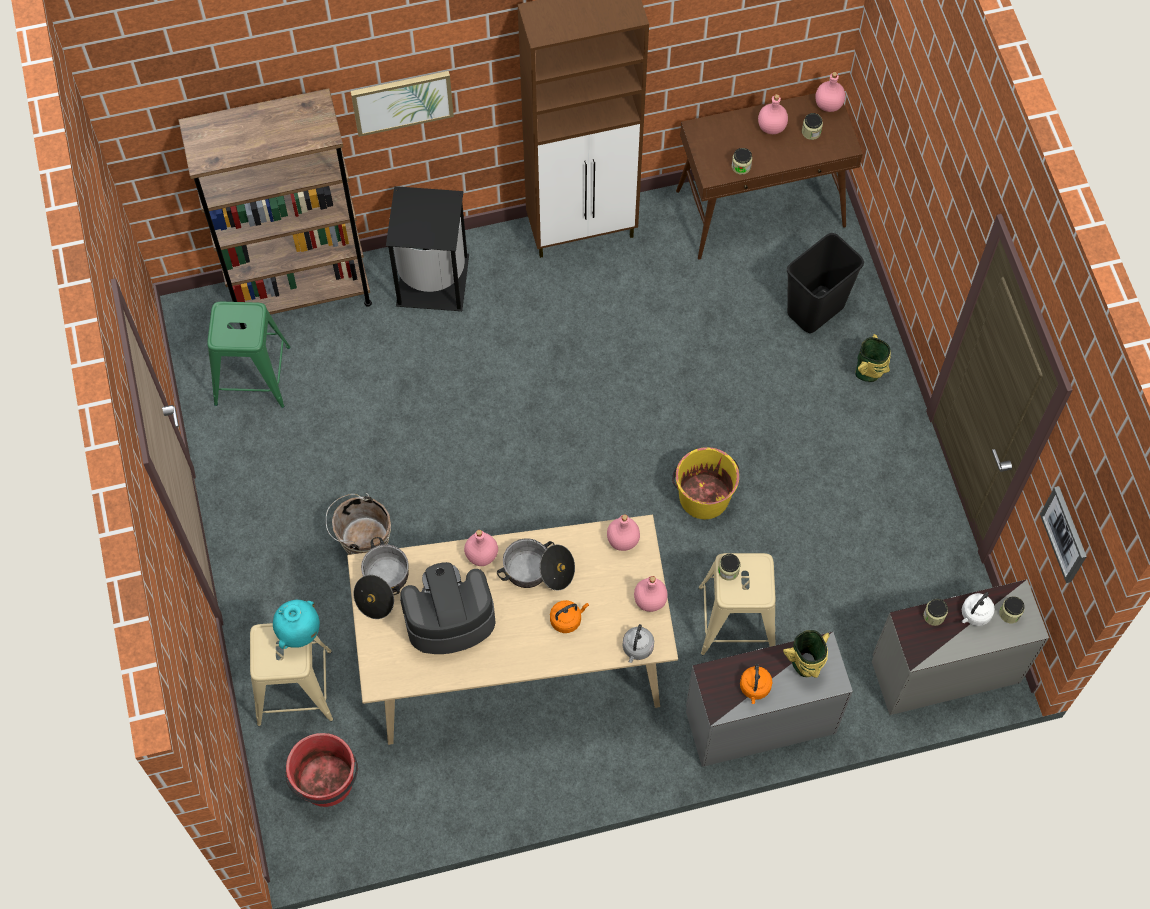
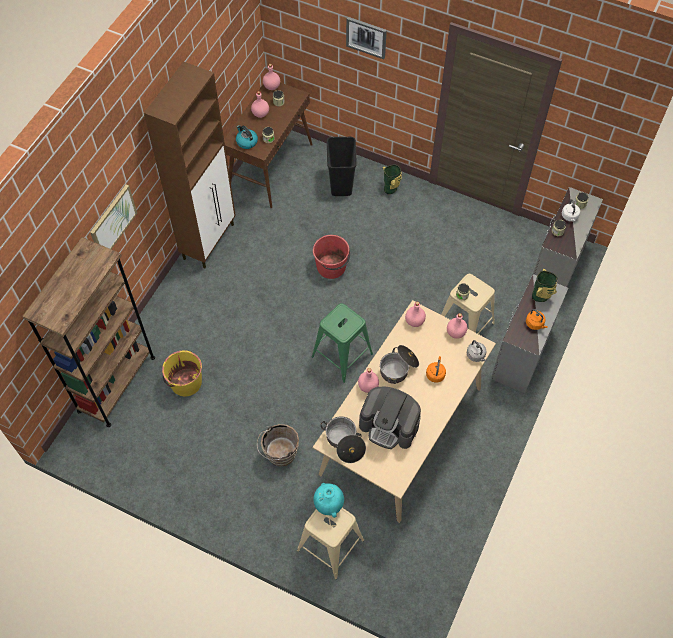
camera: 50 degrees left, 5 degrees down
(252, 376) = (138, 439): green stool -> green stool (342, 355)
(327, 782) = (395, 567): red bucket -> red bucket (331, 267)
(434, 279) = (170, 320): black trash can -> none
(449, 618) = (389, 425): coffee machine -> coffee machine turned 90 degrees counterclockwise
(703, 496) = (391, 293): yellow bucket -> yellow bucket (185, 382)
(712, 146) = (246, 142): none -> kettle
(1065, 534) = (590, 137): picture -> picture (366, 37)

